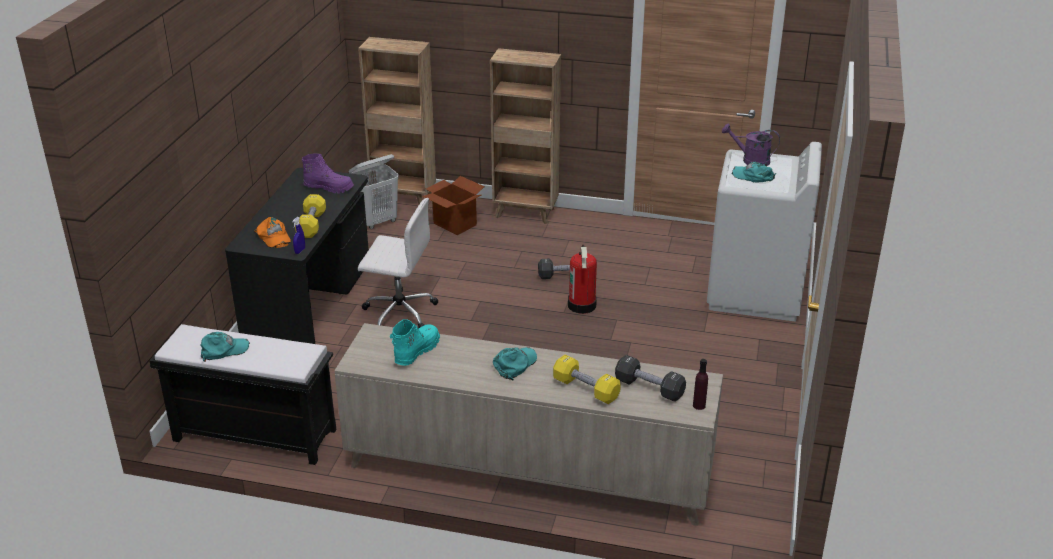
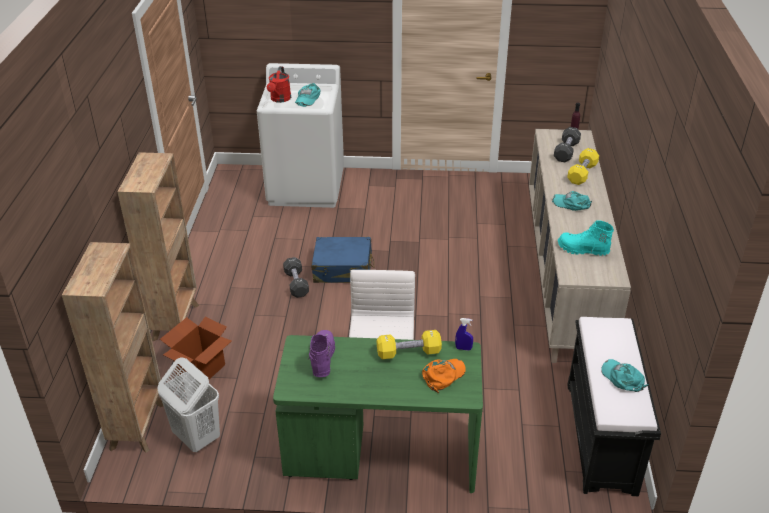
camera: 100 degrees left, 5 degrees up
(310, 303) = (380, 454): black desk -> green desk
(582, 305) = (343, 269): fire extinguisher -> blue suitcase
(750, 160) = (279, 99): purple watering can -> red watering can

